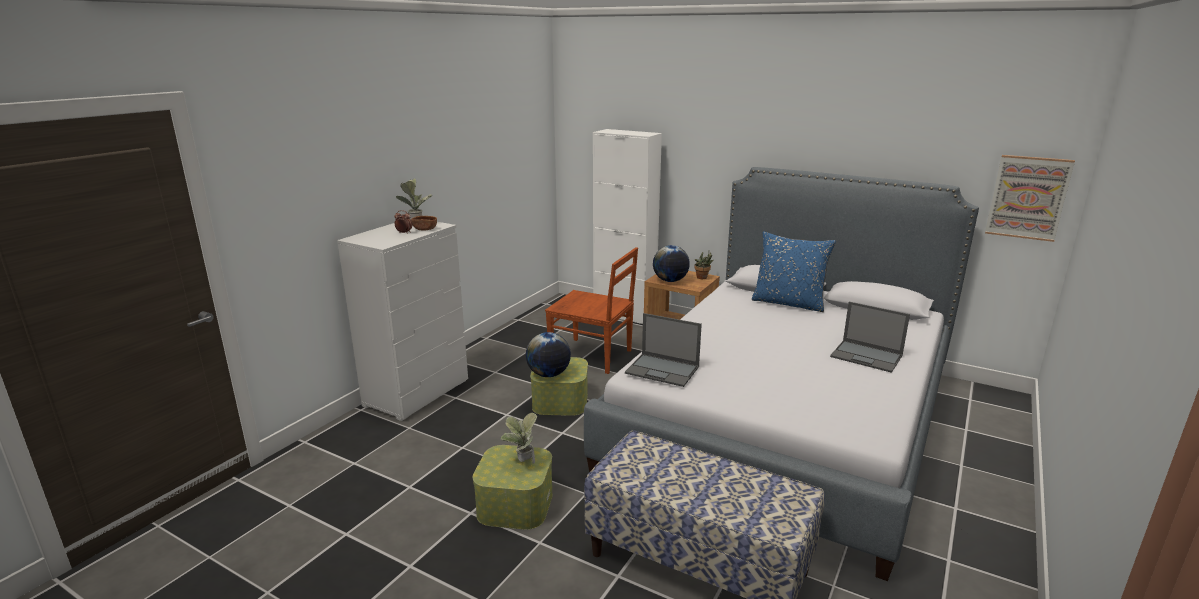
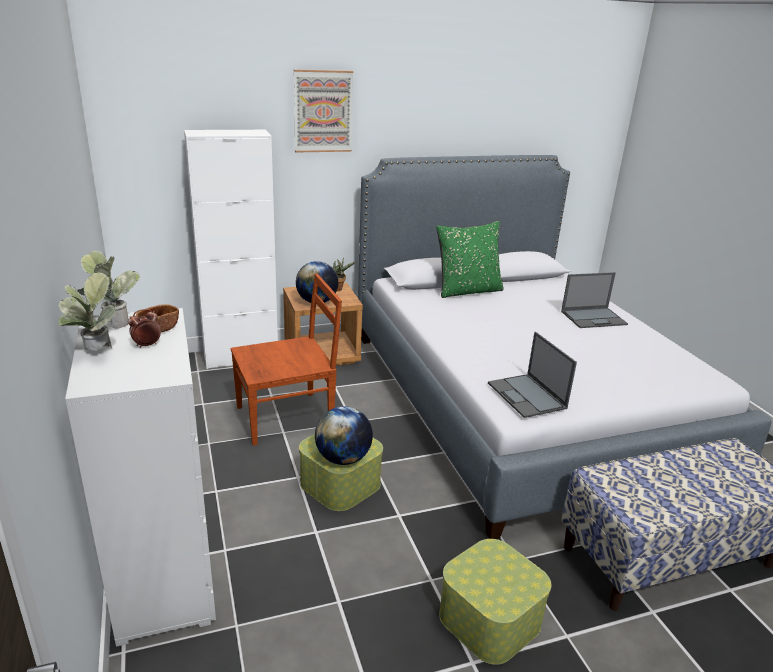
camera: 50 degrees left, 5 degrees up
(522, 463) = (497, 567): potted plant -> potted plant (94, 354)
(663, 370) = (527, 396): laptop -> laptop turned 90 degrees clockwise
(788, 303) = (468, 291): blue pillow -> green pillow
(1028, 197) = (591, 158): picture -> picture (323, 111)

